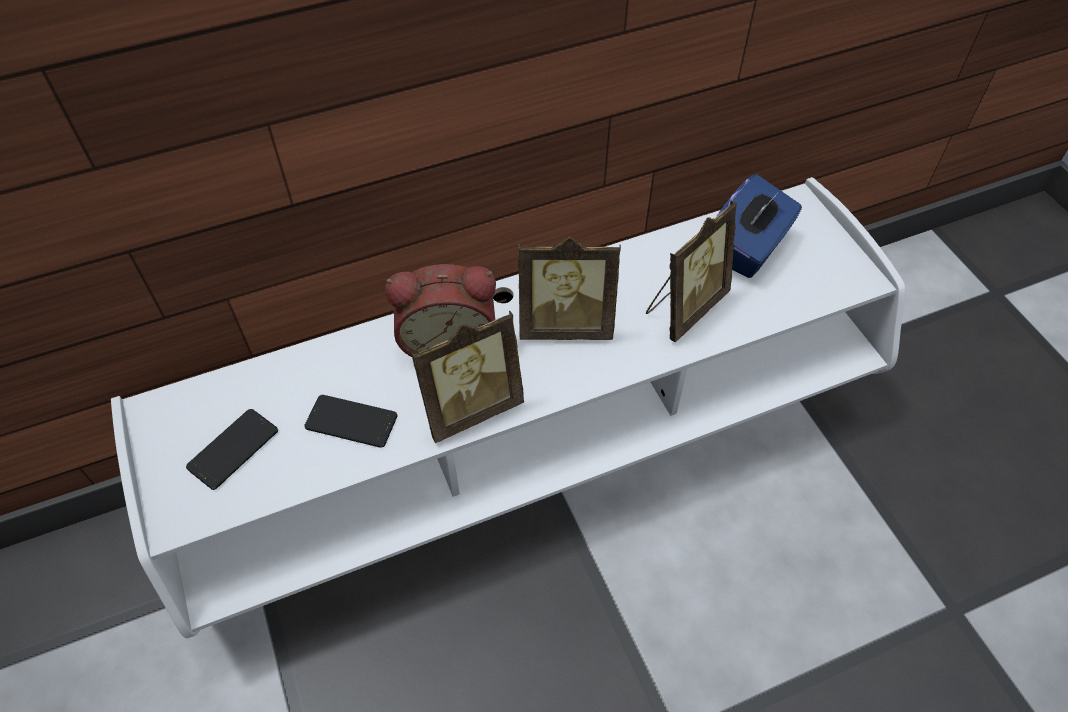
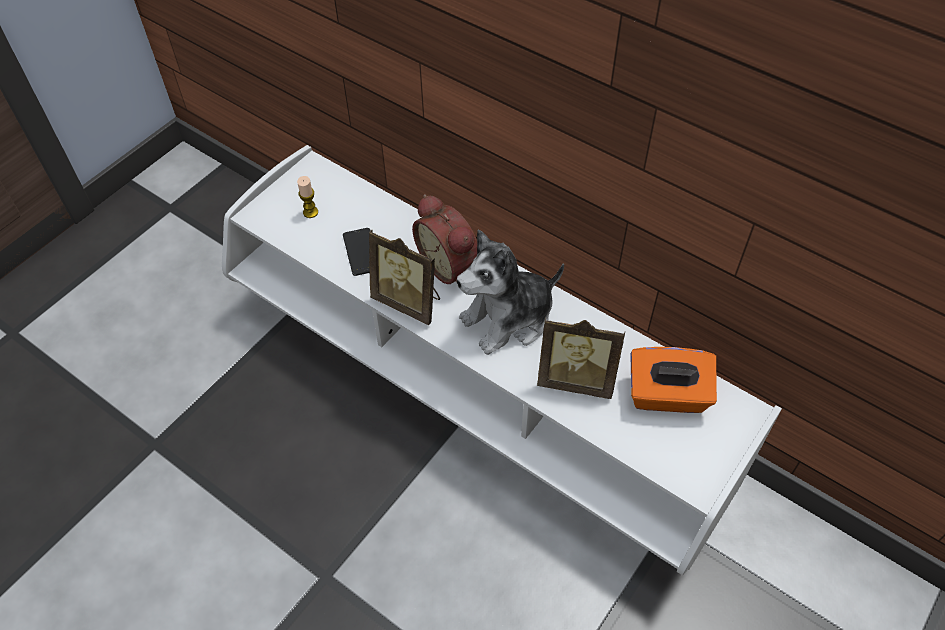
camera: 60 degrees right, 0 degrees up
(233, 449) = (310, 212): phone -> candle
(565, 325) = (509, 319): picture frame -> plush toy
(748, 248) = (667, 395): blue tissue box -> orange tissue box

